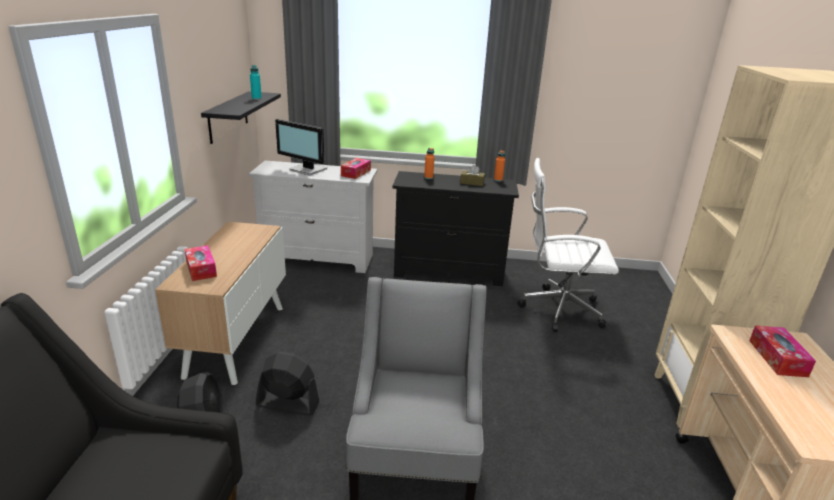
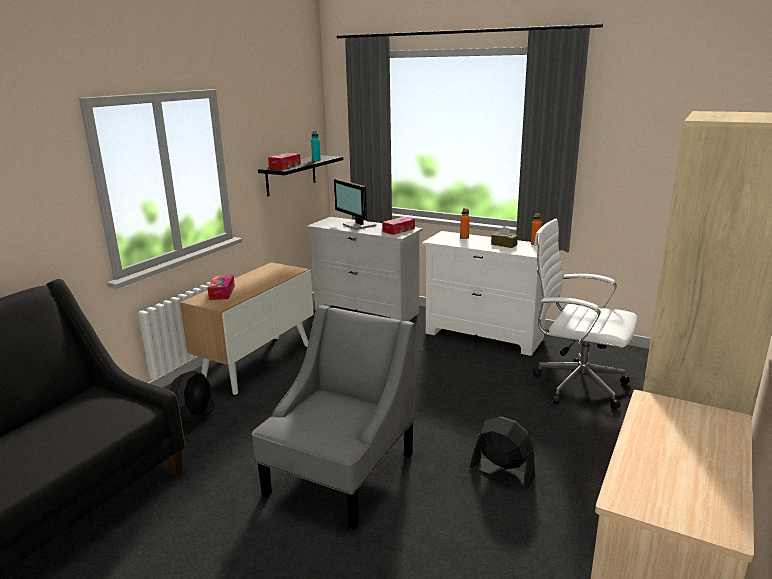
camera: 25 degrees right, 5 degrees down
(287, 404) = (264, 415): black fan -> black fan (501, 473)
(449, 271) = (484, 336): black dresser -> white dresser
(777, 358) = (678, 428): tissue box -> tissue box (285, 166)

